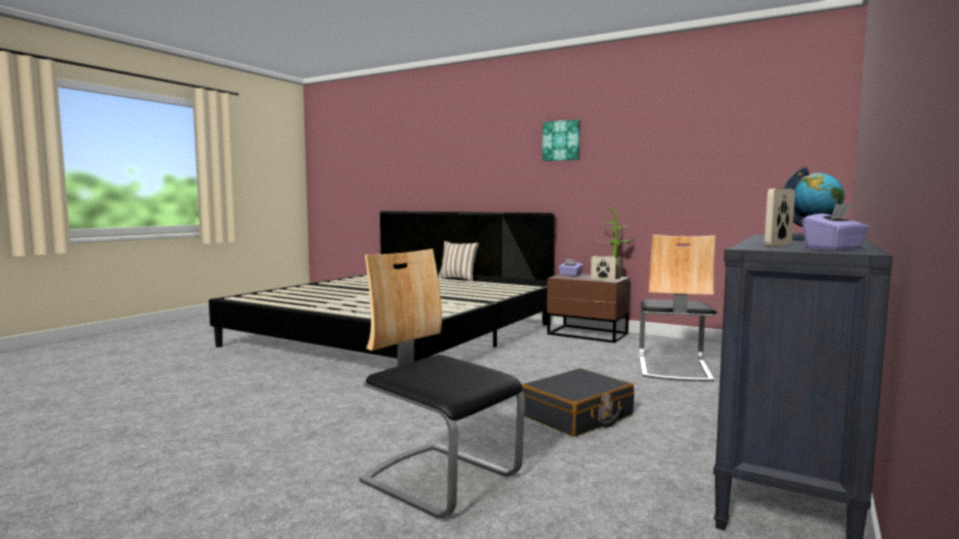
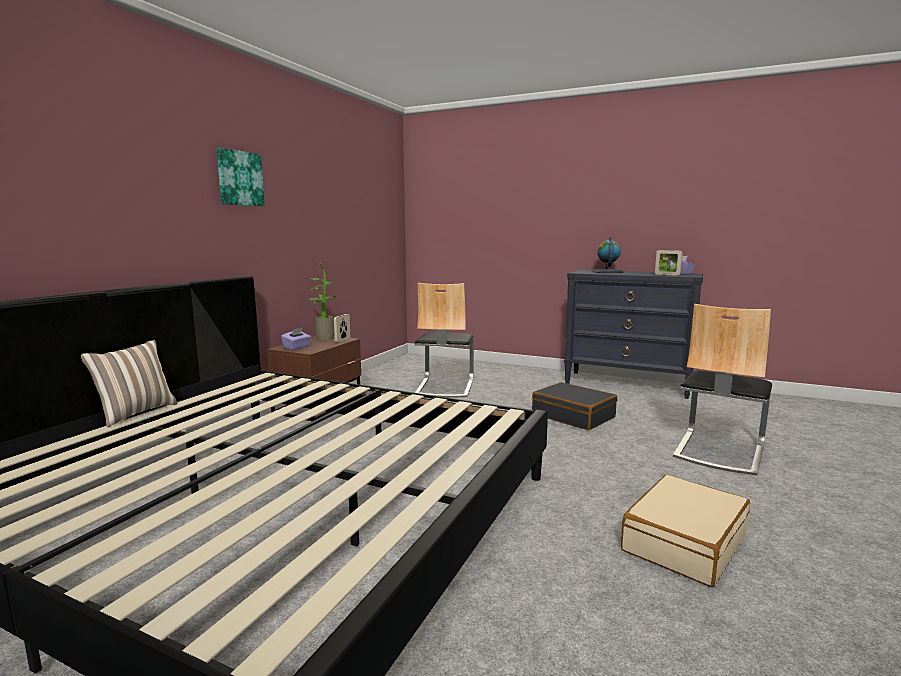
camera: 95 degrees left, 5 degrees up
(281, 414) = (683, 542): none -> beige suitcase
(673, 368) = (444, 387): chair -> chair turned 90 degrees clockwise

